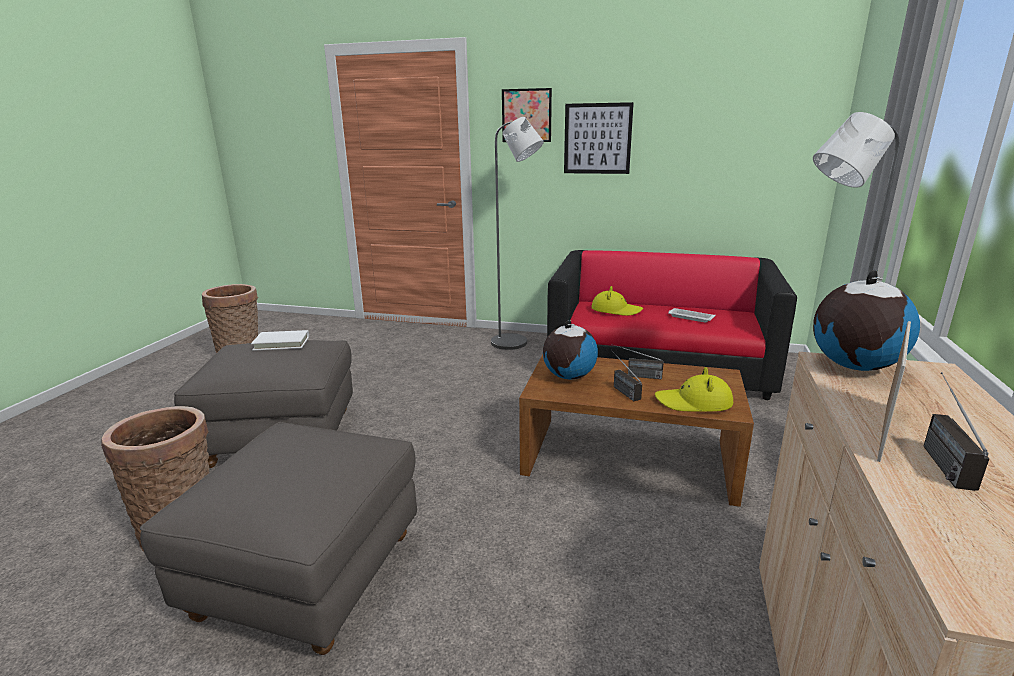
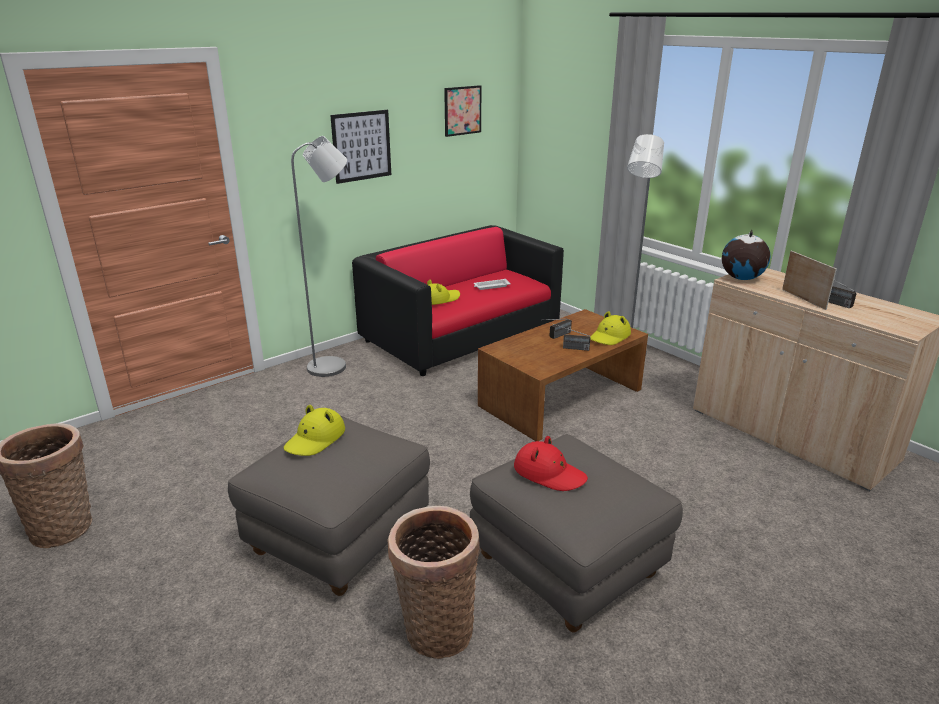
camera: 55 degrees left, 5 degrees up
(281, 343) = (315, 439): white book -> yellow hat
(288, 446) = (549, 473): none -> red hat
(526, 115) = (294, 130): picture -> picture (462, 110)
(568, 376) = (530, 355): globe -> none

